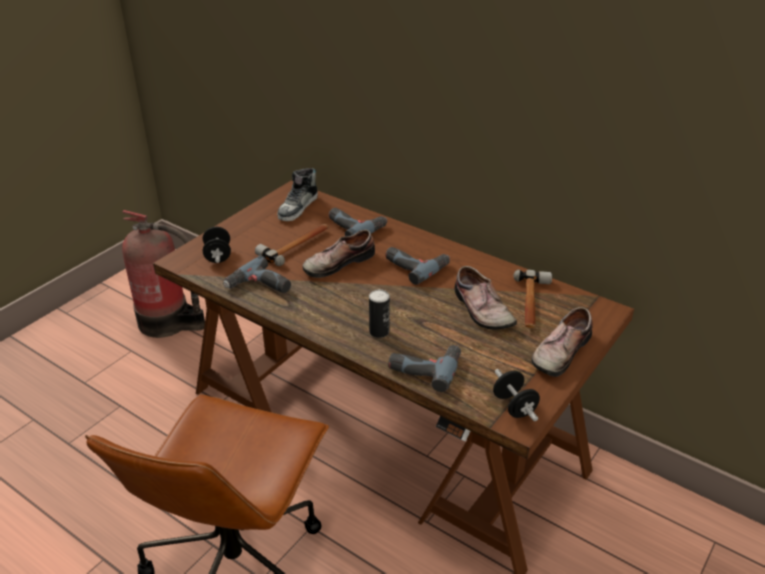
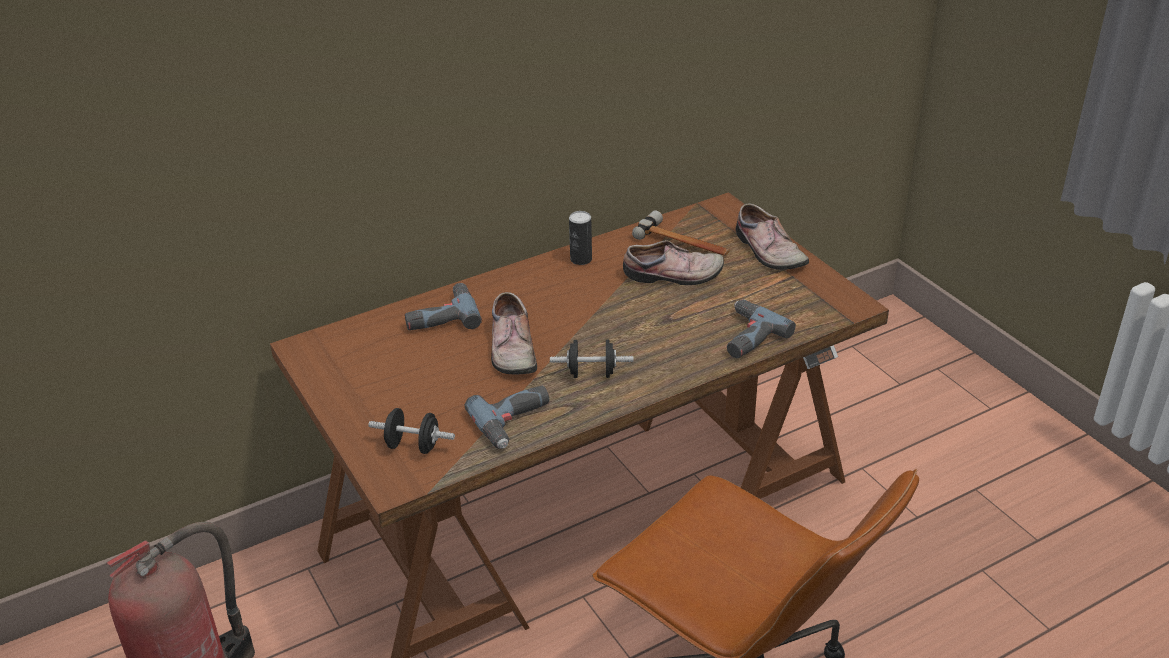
camera: 65 degrees left, 0 degrees up
(296, 245) = (445, 372): hammer -> none
(298, 207) = (352, 351): shoe -> none
(379, 332) = (668, 351): can -> can (581, 259)
(416, 265) = (562, 294): power drill -> none
(514, 406) = (831, 300): black dumbbell -> black dumbbell (592, 373)

